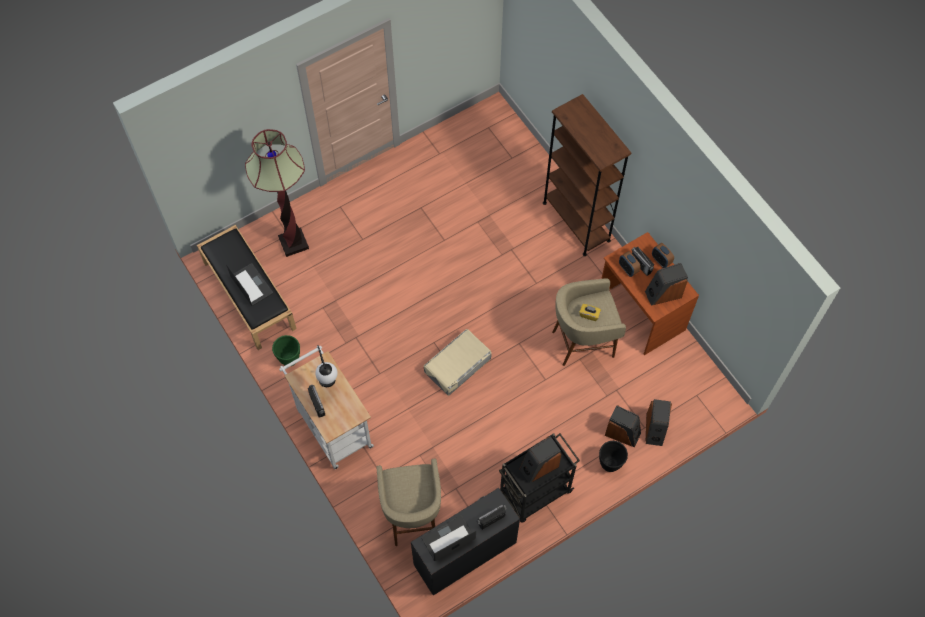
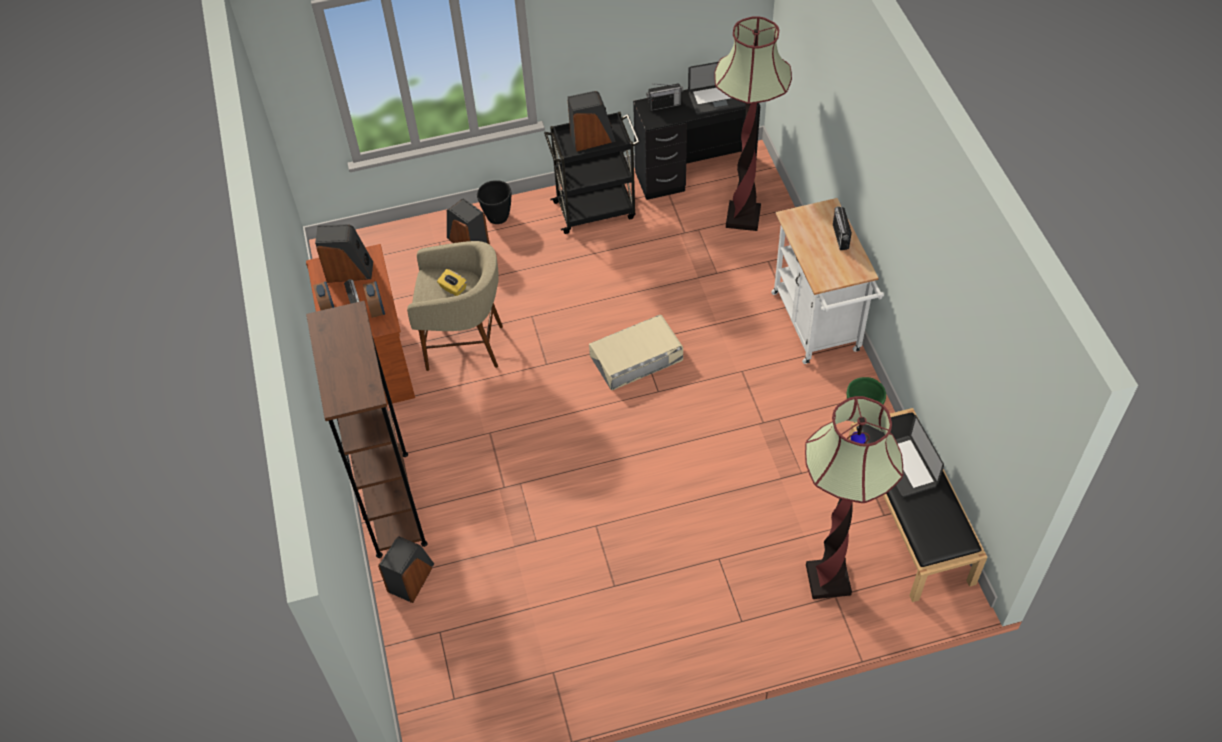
camera: 160 degrees left, 10 degrees down
(329, 385) = (821, 254): table lamp -> none
(412, 516) = (743, 217): beige stool -> floor lamp
(655, 429) = (428, 237): speaker -> speaker (411, 578)

